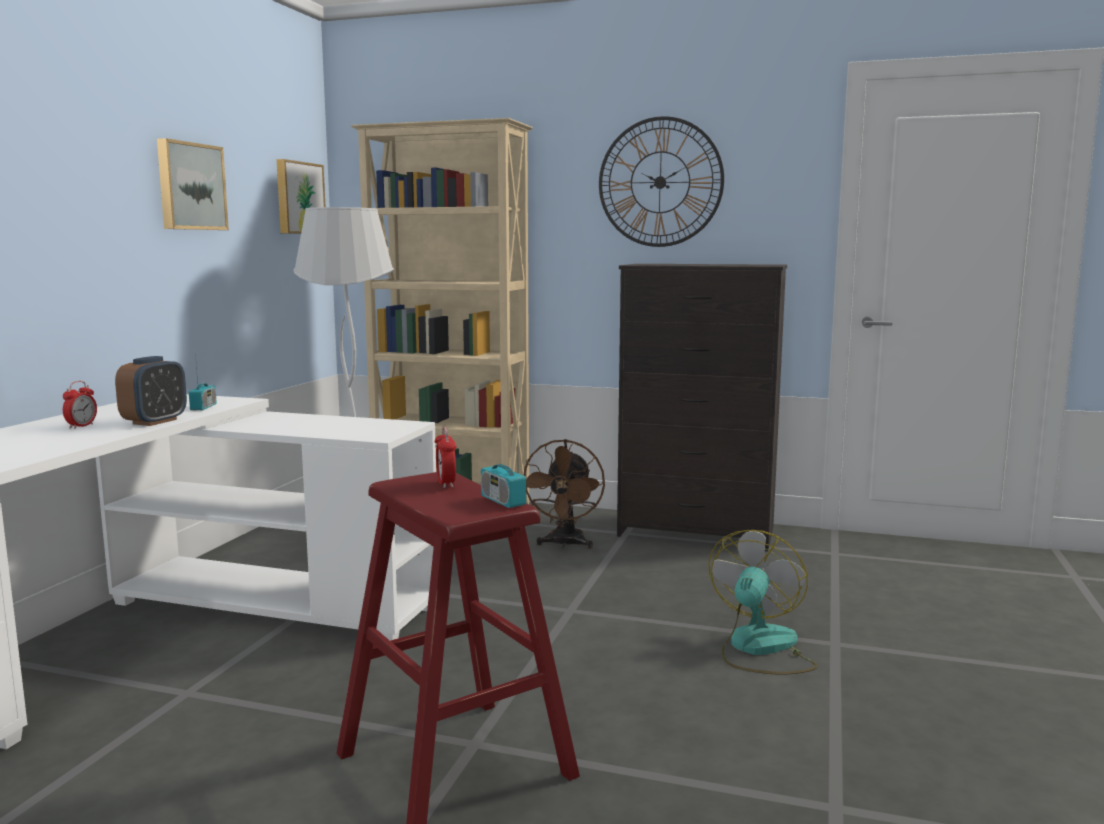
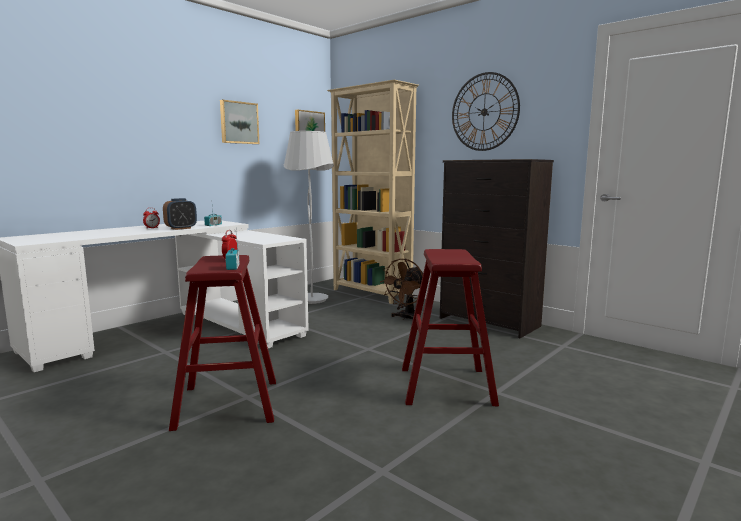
camera: 25 degrees right, 0 degrees up
(759, 649) = (446, 386): fan -> red stool

